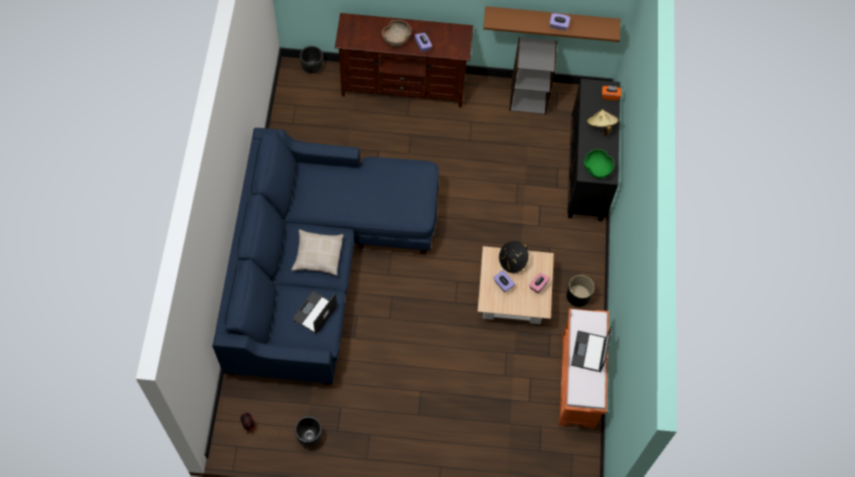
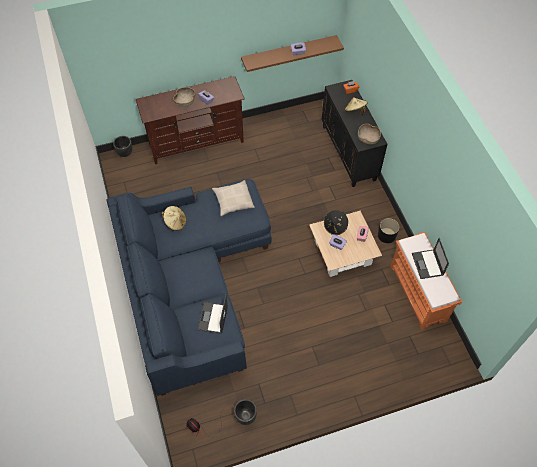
camera: 20 degrees left, 5 degrees down
(318, 255) = (195, 274): beige pillow -> beige pillow (233, 201)
(323, 184) = (175, 222): none -> beige hat
(528, 97) = (285, 120): grey bookcase -> none
(597, 169) = (368, 139): green bowl -> brown bowl

